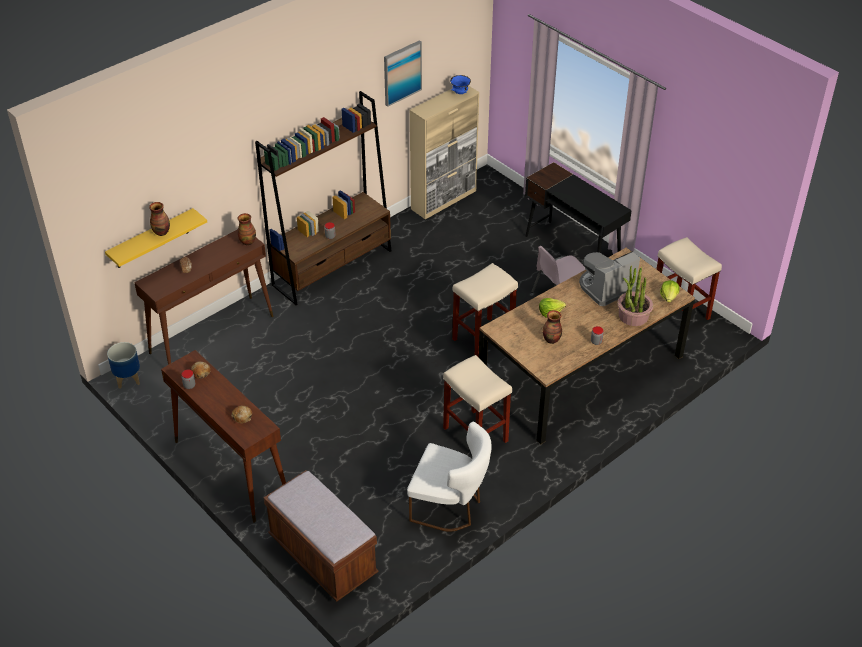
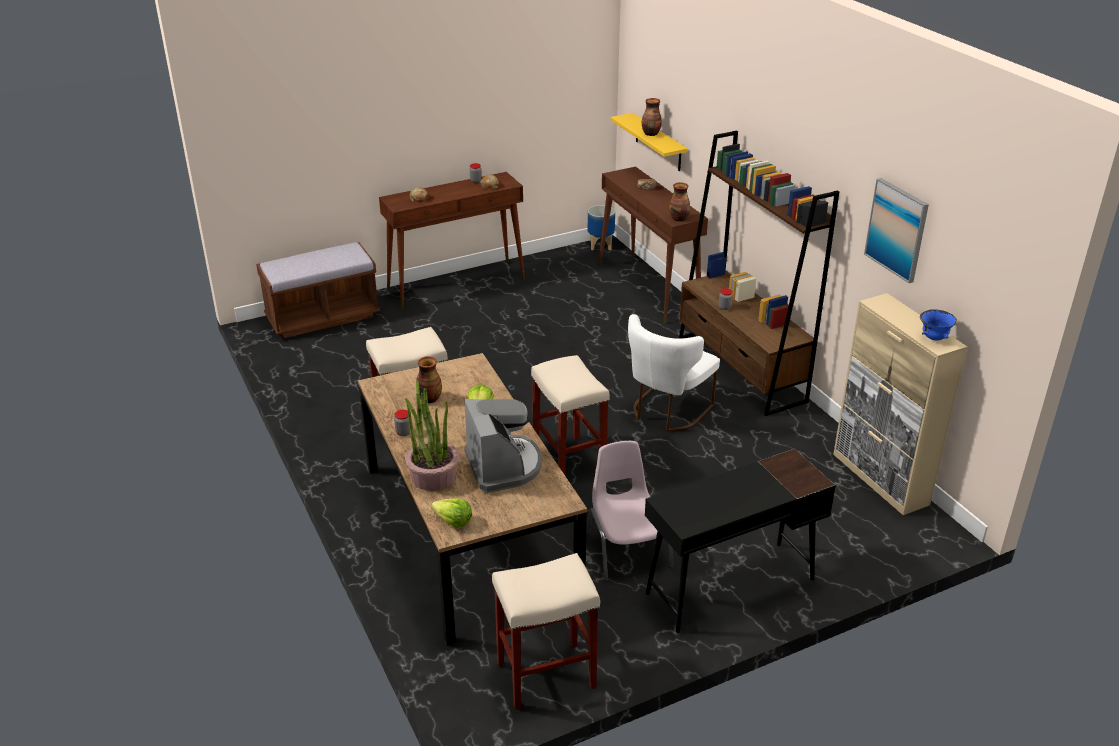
camera: 105 degrees right, 10 degrees down
(450, 507) = (326, 393): white chair -> white chair (666, 411)

